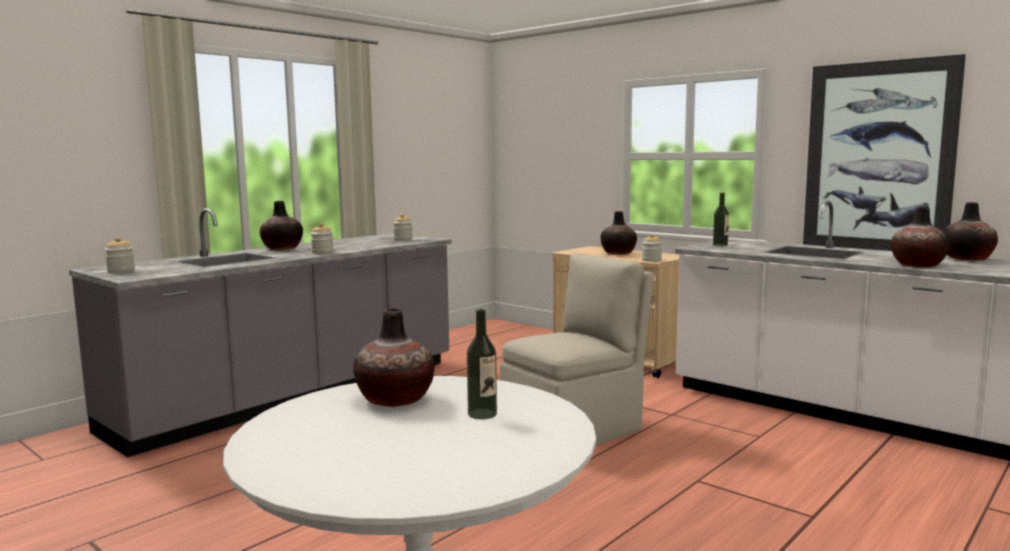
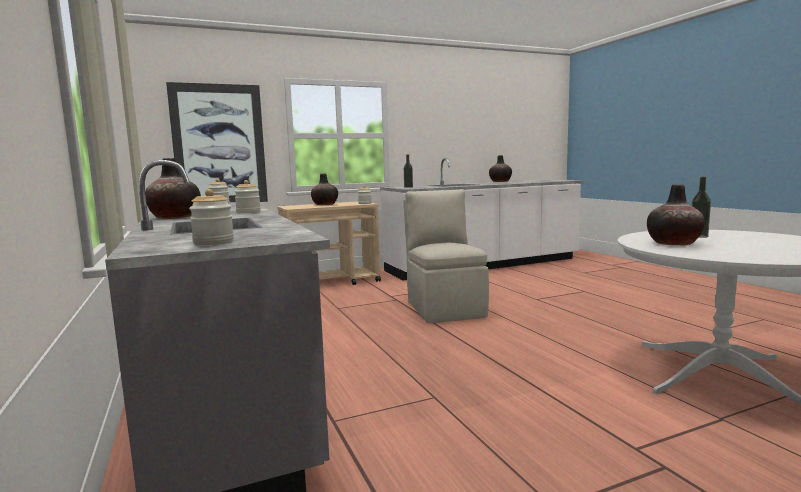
camera: 65 degrees left, 0 degrees up
(878, 158) = (445, 136): picture -> picture (219, 145)
(917, 265) = (510, 183): vase -> none

